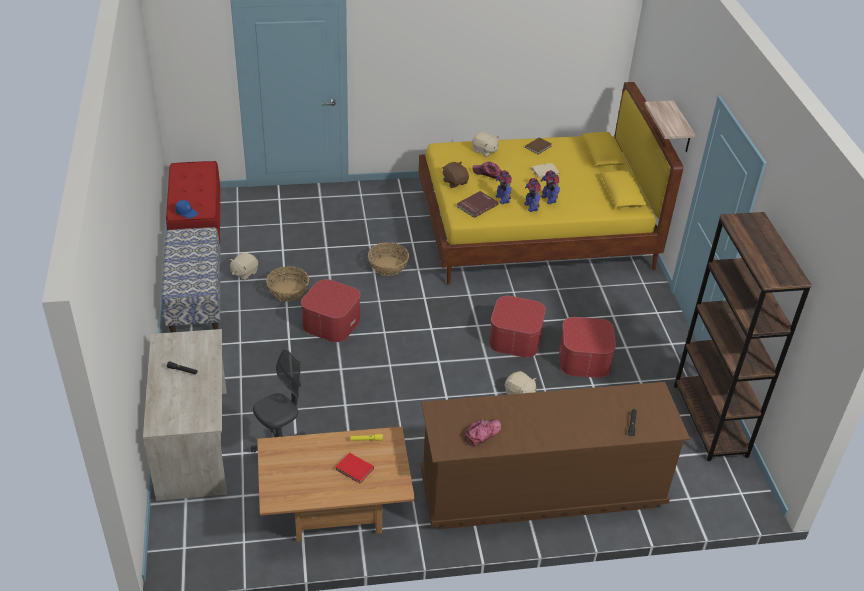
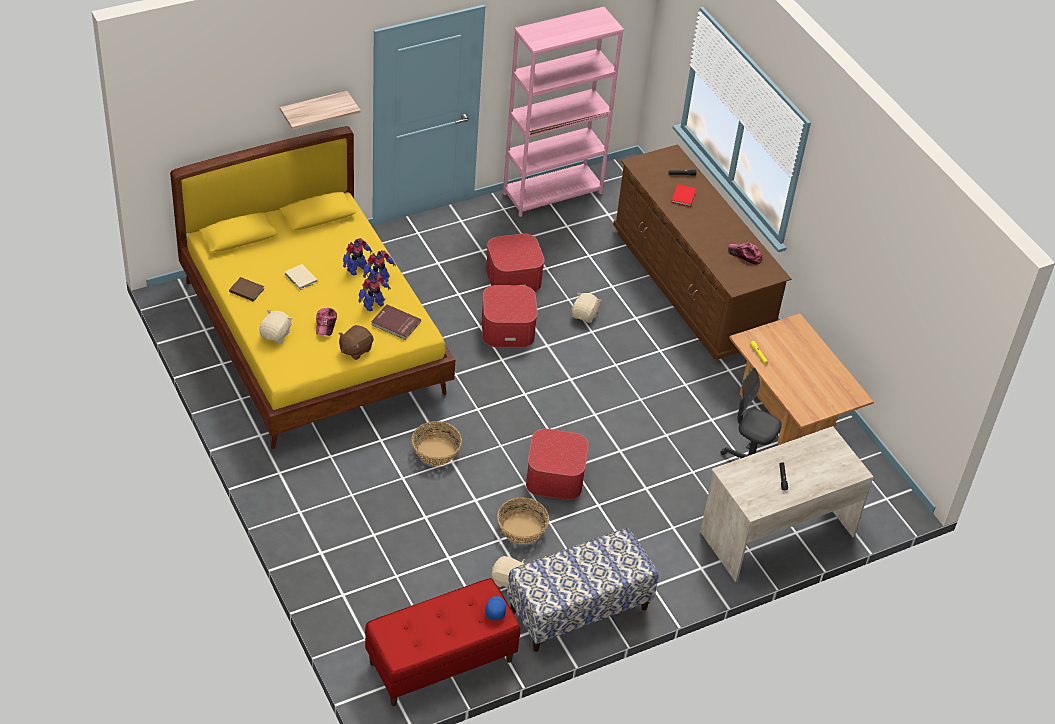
camera: 110 degrees left, 5 degrees up
(355, 469) = (794, 354): red book -> red book (684, 196)
(710, 420) = (553, 193): brown bookcase -> pink bookcase

